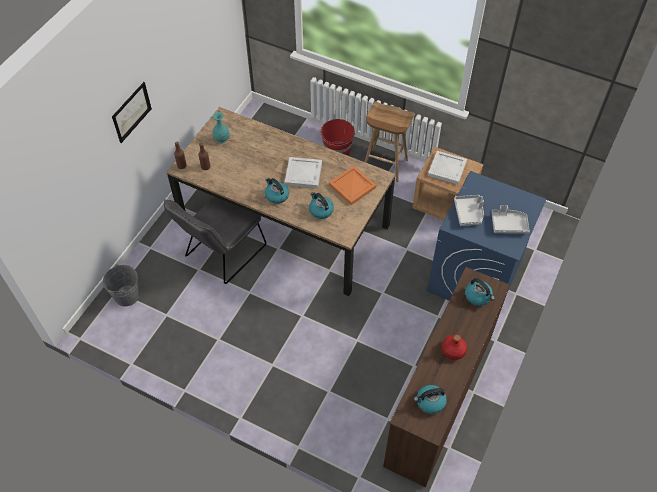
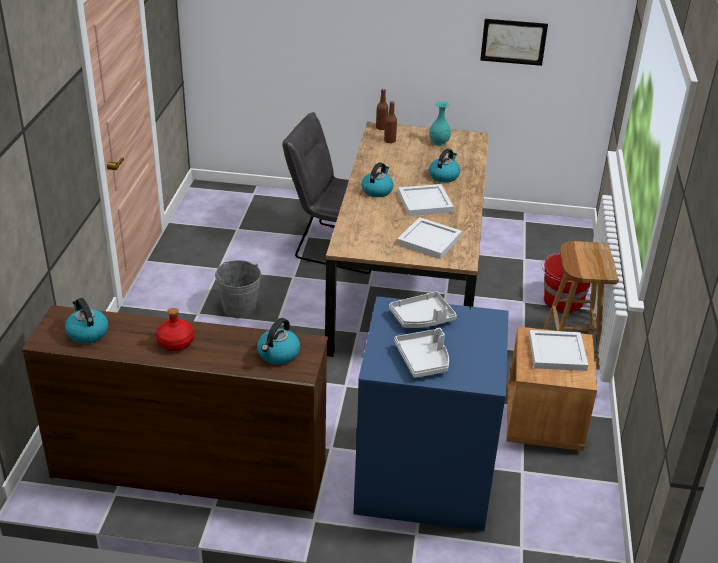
camera: 70 degrees right, 20 degrees down
(127, 295) = (251, 200): grey bucket -> grey bucket (239, 308)
(131, 112) = (376, 29): picture -> picture (513, 42)
(320, 210) = (373, 224): kettle -> kettle (444, 176)
(351, 186) = (429, 240): orange tray -> white tray

